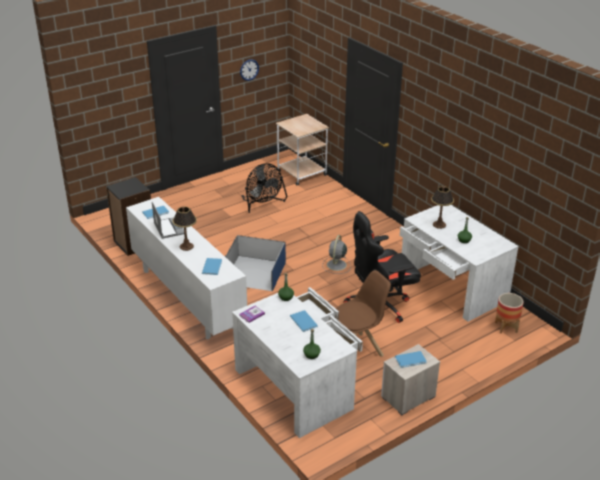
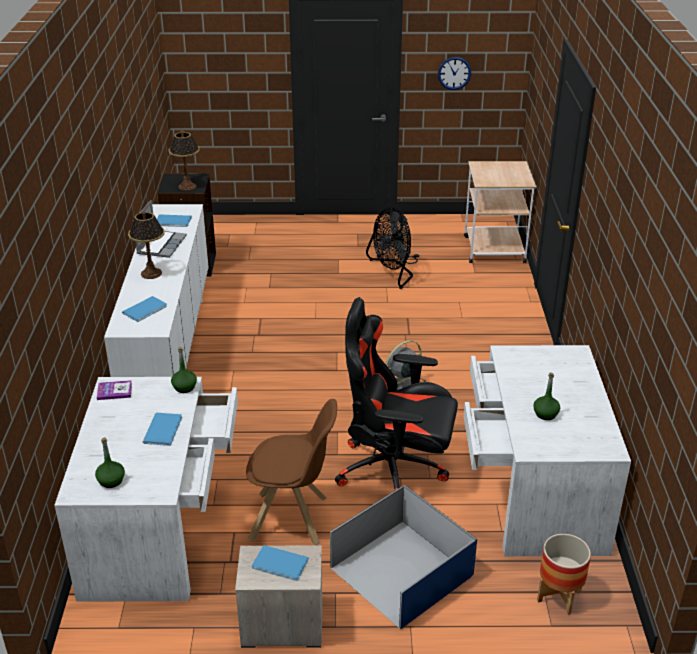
camera: 35 degrees right, 0 degrees up
(253, 272) = (283, 353): blue storage box -> blue storage box (400, 570)
(261, 203) = (395, 270): black fan -> black fan turned 60 degrees clockwise
(439, 224) = (534, 375): table lamp -> table lamp (187, 186)

